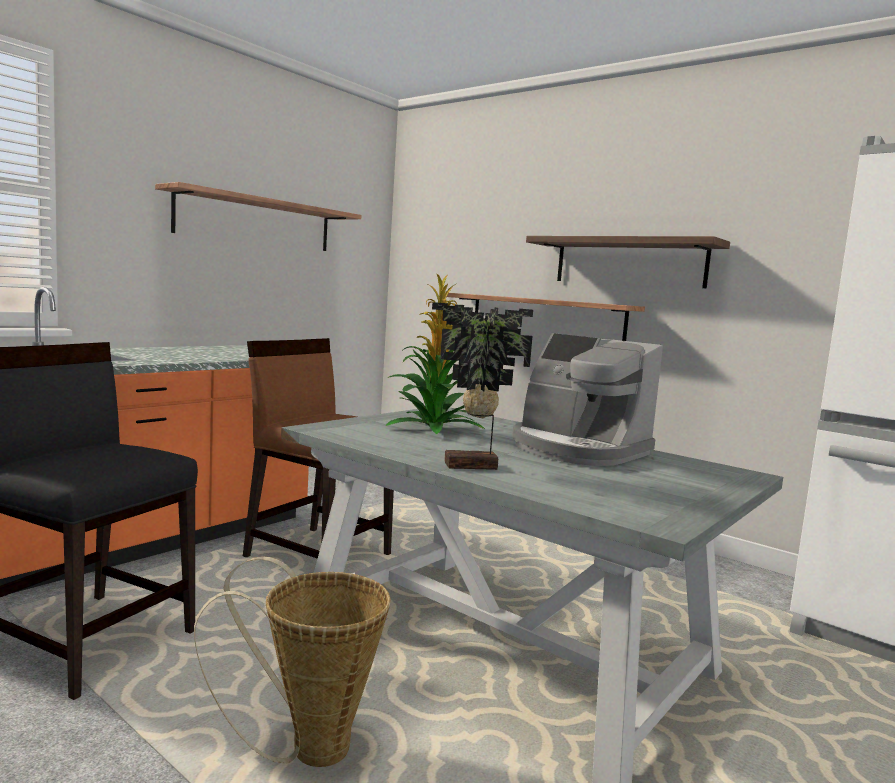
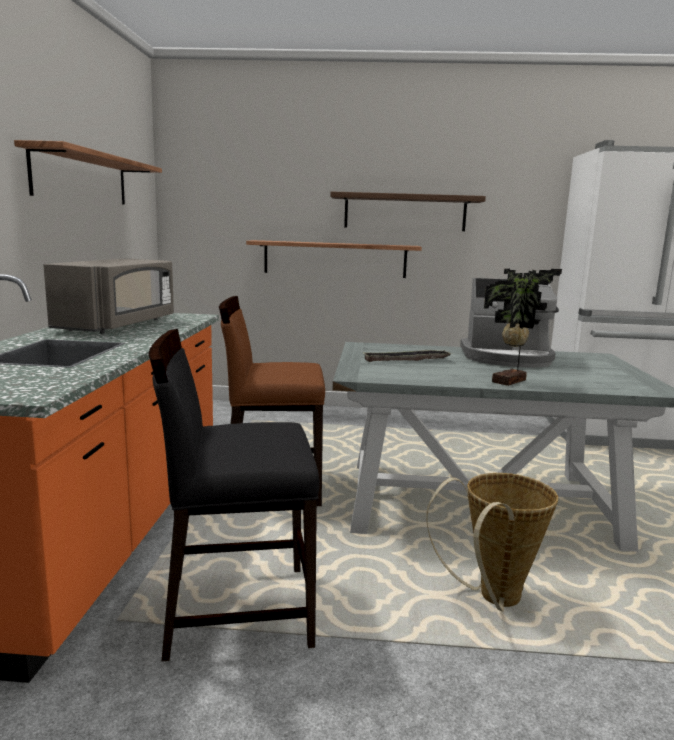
camera: 35 degrees left, 5 degrees up
(194, 352) = (118, 325): none -> grey microwave
(433, 428) = (406, 360): potted plant -> tray

